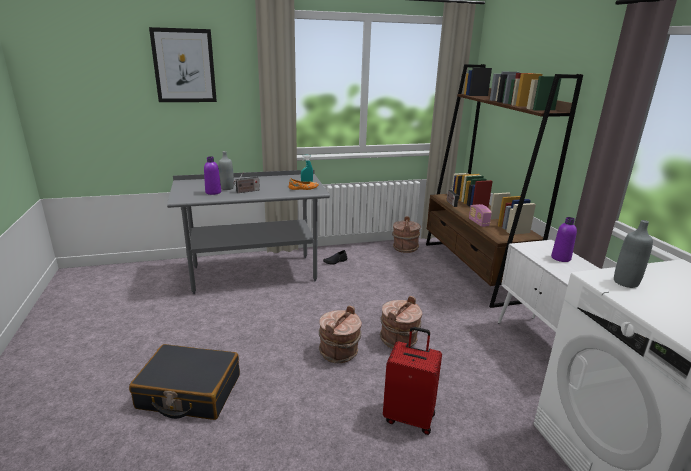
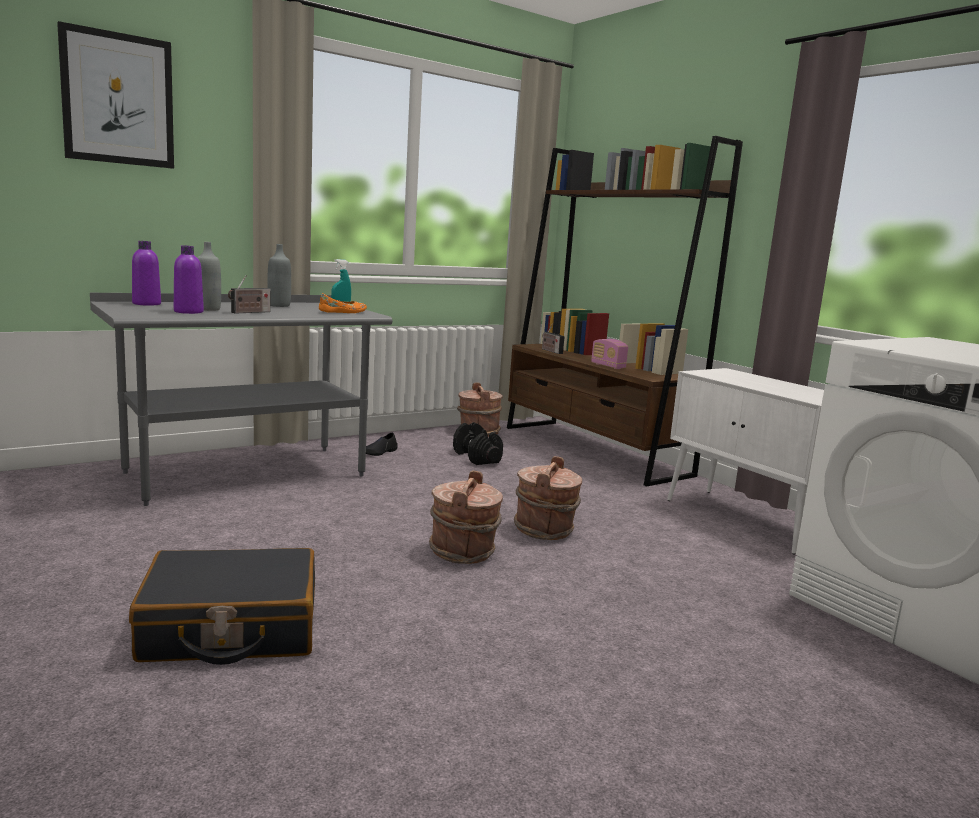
camera: 20 degrees left, 10 degrees down
(392, 270) = (477, 457): none -> black dumbbell
(409, 417) = (623, 609): red suitcase -> none
(560, 258) = (755, 380): purple bottle -> purple bottle (146, 304)
(626, 282) = (900, 345): grey bottle -> grey bottle (279, 305)

